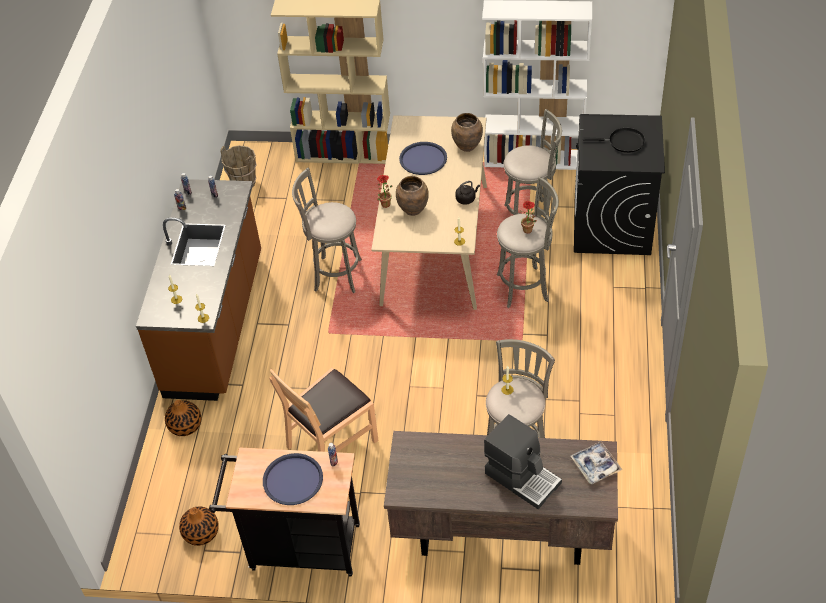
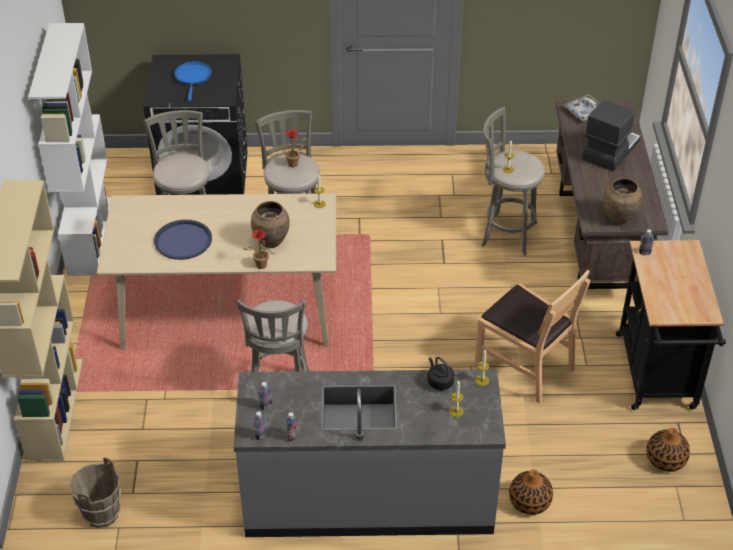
camera: 100 degrees left, 5 degrees down
(217, 324) = (368, 499): brown counter -> grey counter
(293, 480) = (675, 278): blue tray -> none
(466, 199) = (252, 202): black kettle -> black kettle (439, 382)
(467, 146) = (163, 207): brown vase -> brown vase (618, 218)
(623, 142) = (193, 77): black frying pan -> blue frying pan

